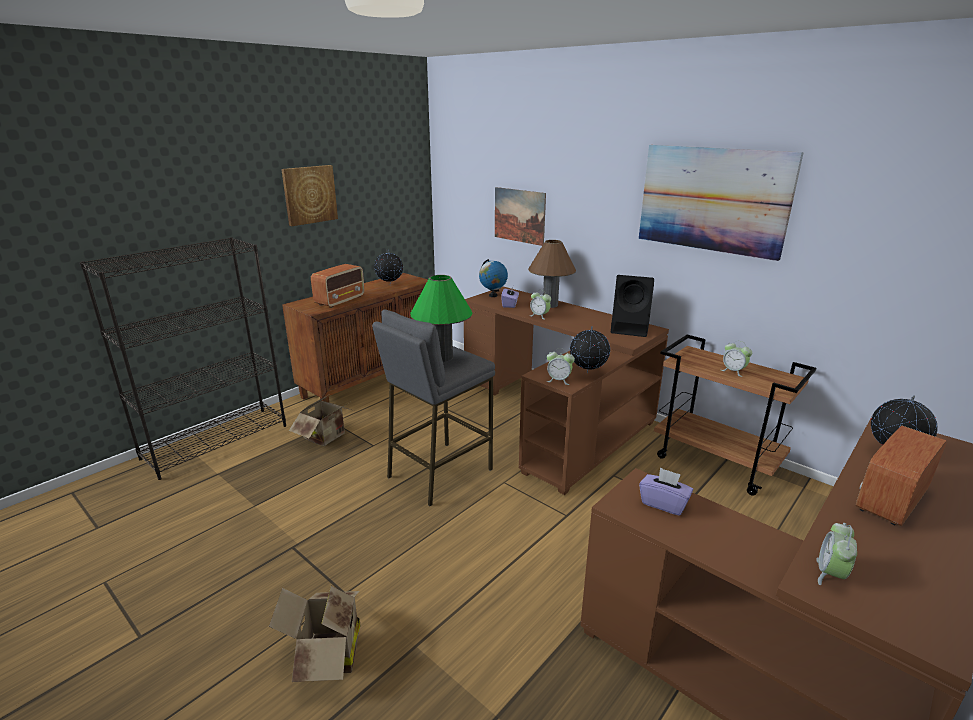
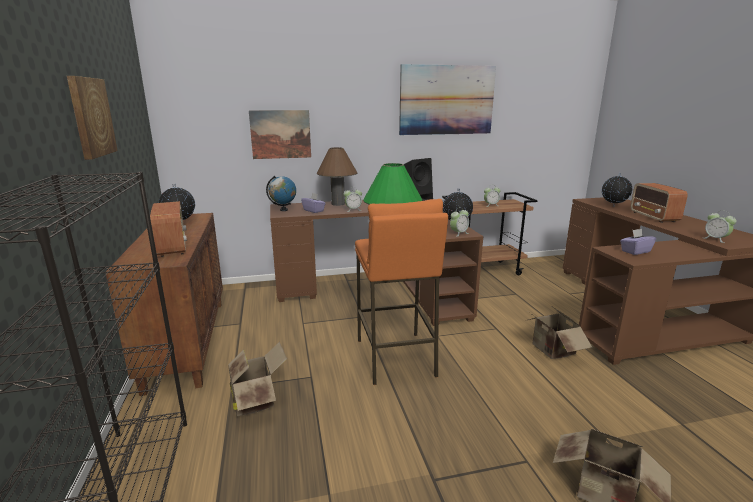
camera: 55 degrees left, 5 degrees down
(439, 472) = (395, 357): grey stool -> orange stool
(560, 570) = (551, 351): none -> cardboard box

